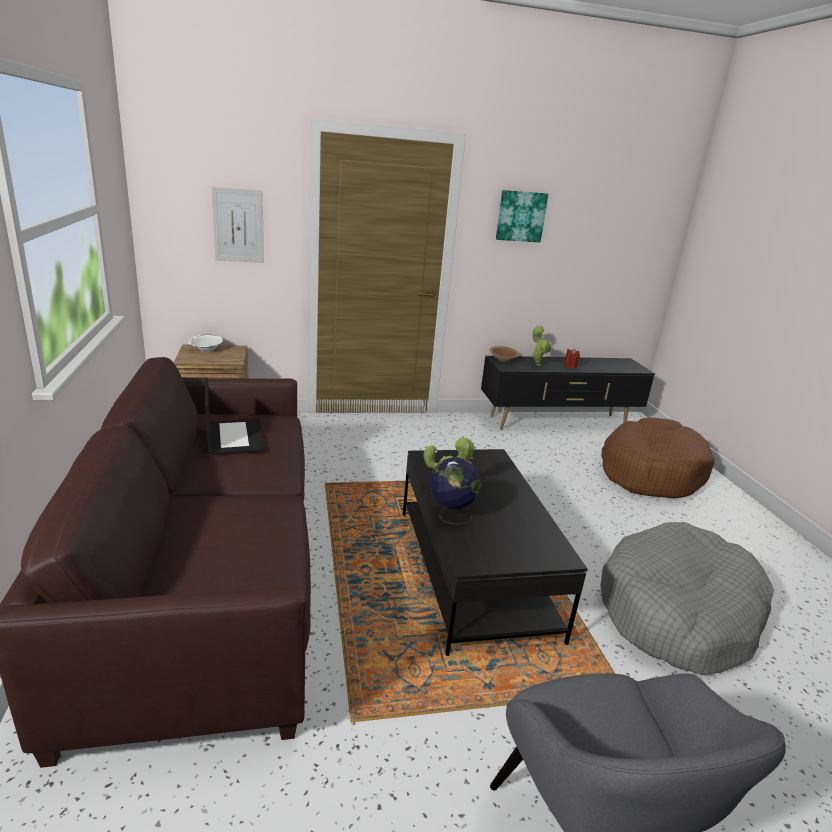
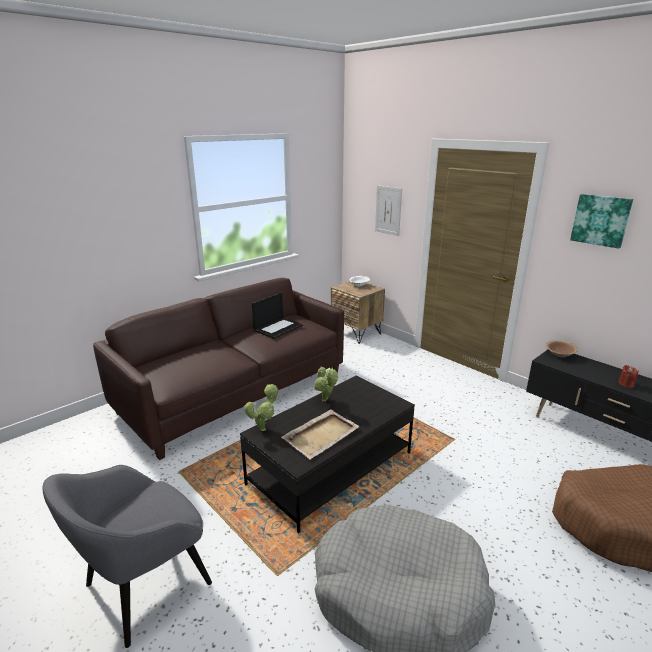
camera: 60 degrees right, 0 degrees up
(450, 516) = (297, 412): globe -> none
(515, 520) = (321, 435): none -> beige tray
(537, 364) = (588, 369): potted plant -> potted plant (264, 428)

